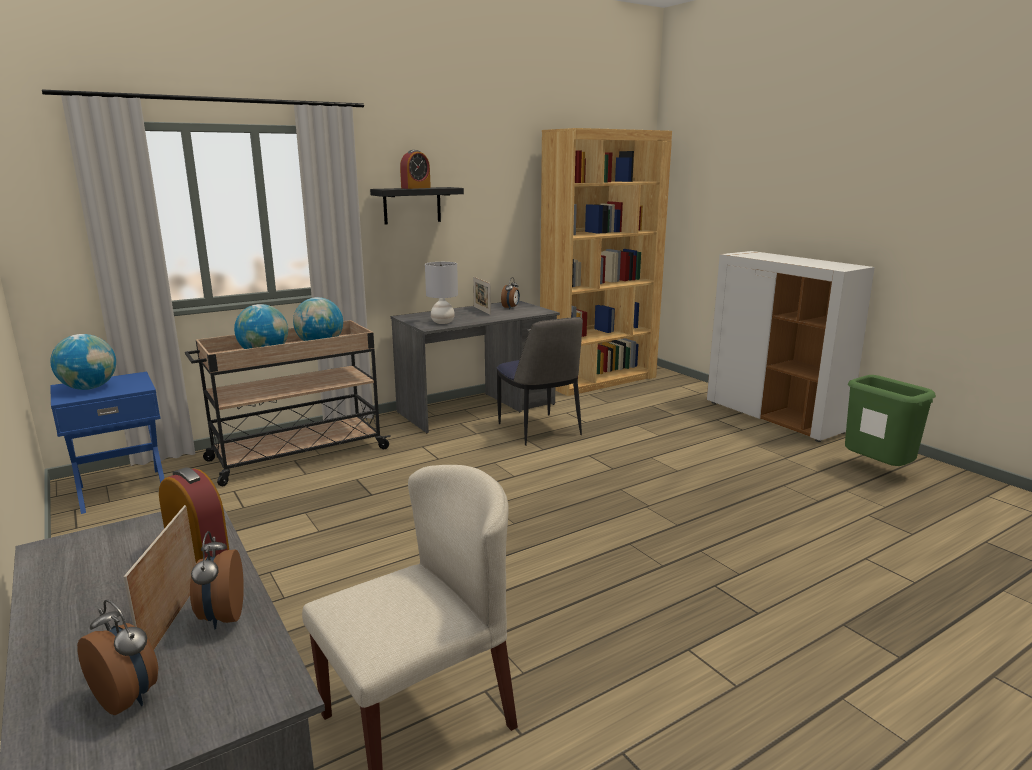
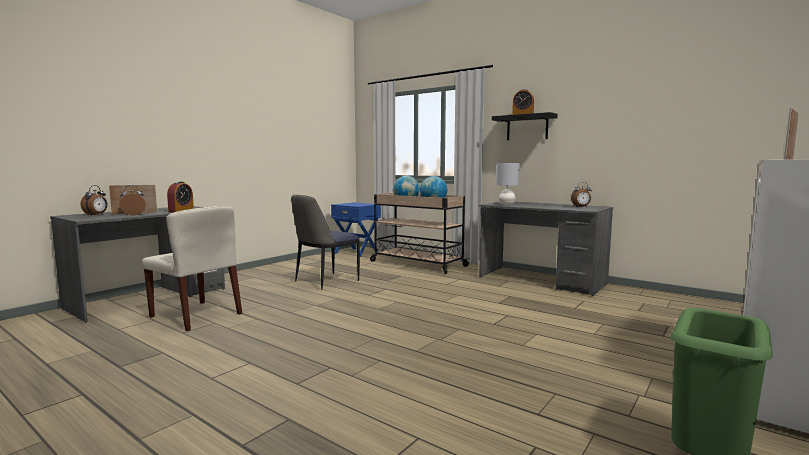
camera: 70 degrees right, 10 degrees down
(89, 388) = (352, 204): globe -> none
(482, 310) = (557, 205): picture frame -> picture frame (788, 159)
(539, 430) = (531, 298): chair -> chair (325, 281)
(598, 380) = (690, 302): brown bookcase -> none

